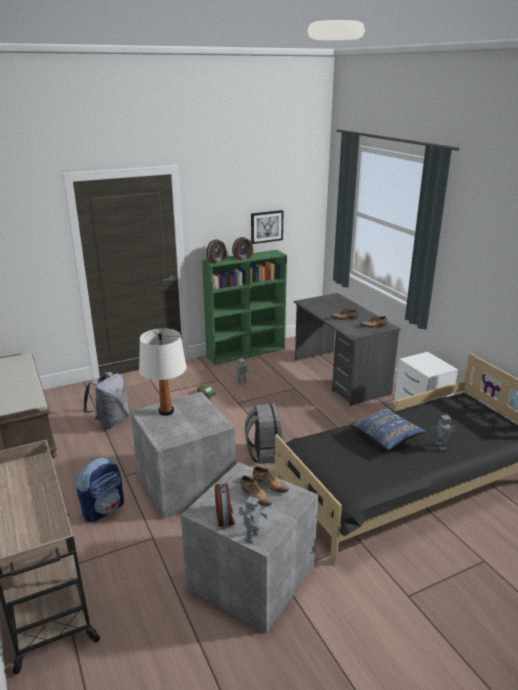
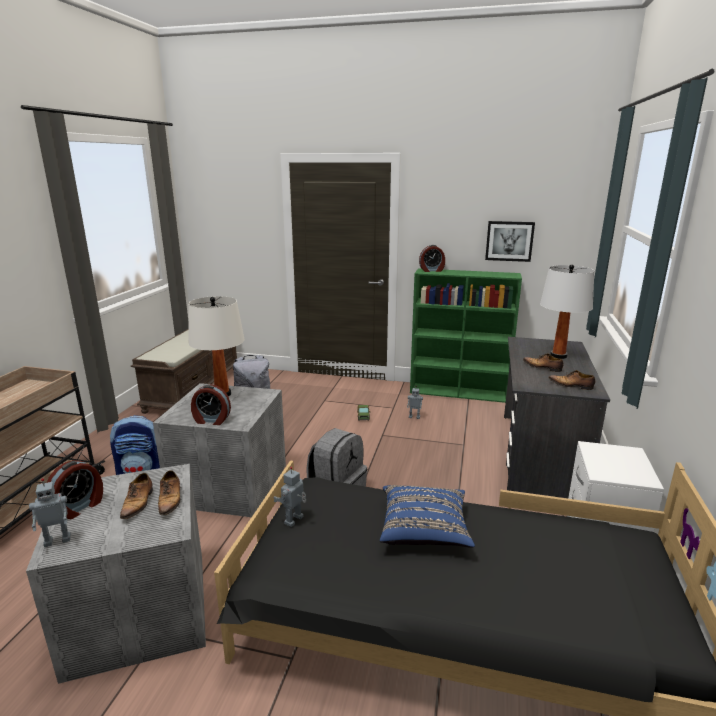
camera: 40 degrees right, 5 degrees down
(243, 258) = (464, 273): alarm clock -> alarm clock (211, 420)
(340, 307) = (558, 356): none -> white table lamp
(441, 447) = (487, 585): toy robot -> toy robot (294, 520)

